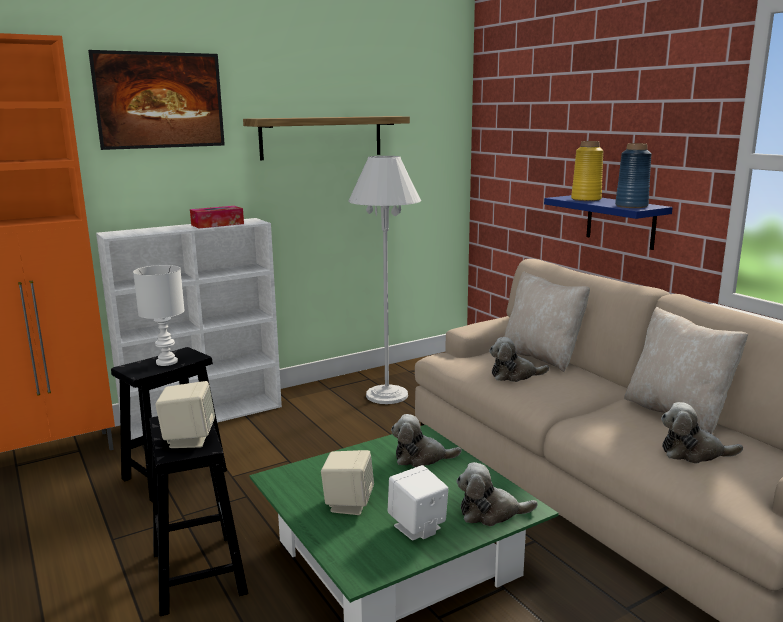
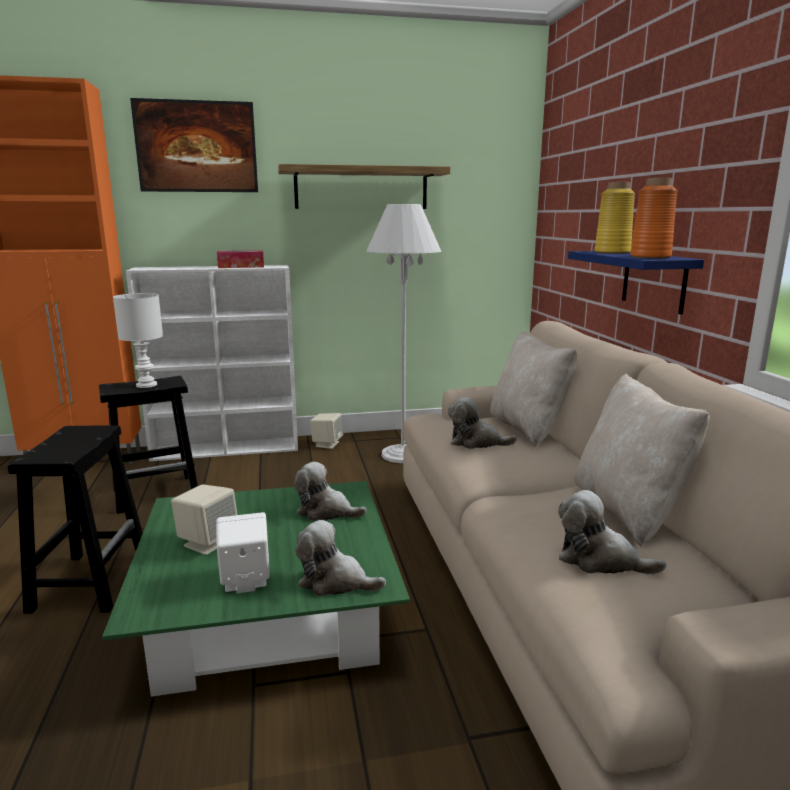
camera: 20 degrees right, 0 degrees up
(188, 439) = (64, 448): beige speaker -> beige speaker (327, 444)
(631, 206) = (650, 257): blue vase -> orange vase

